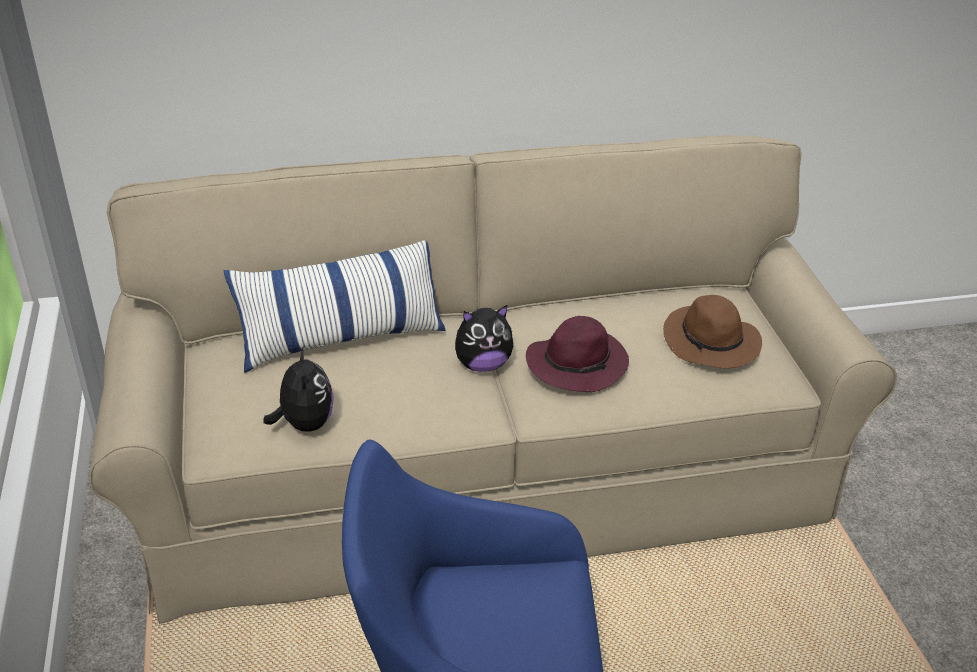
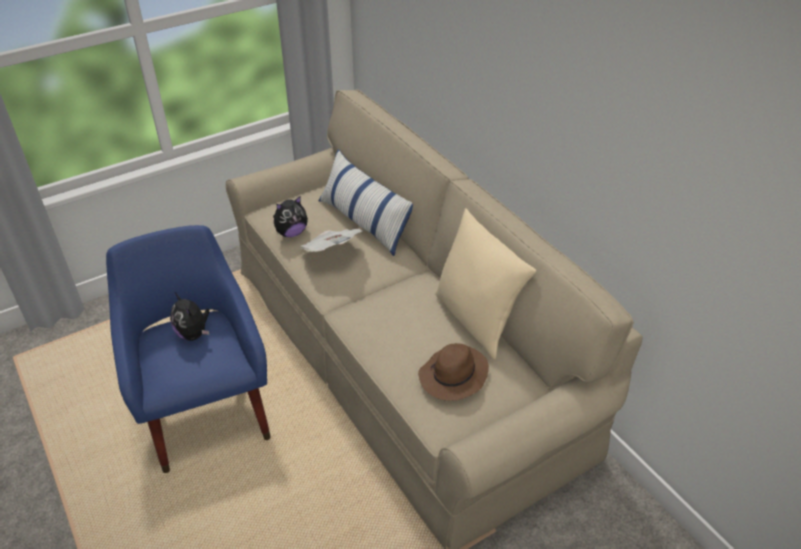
camera: 70 degrees right, 5 degrees up
(394, 388) = (331, 252): none -> newspaper
(482, 365) = (379, 282): plush toy -> plush toy (194, 334)
(578, 363) = (393, 317): purple hat -> none
(616, 299) = (476, 320): none -> beige pillow

